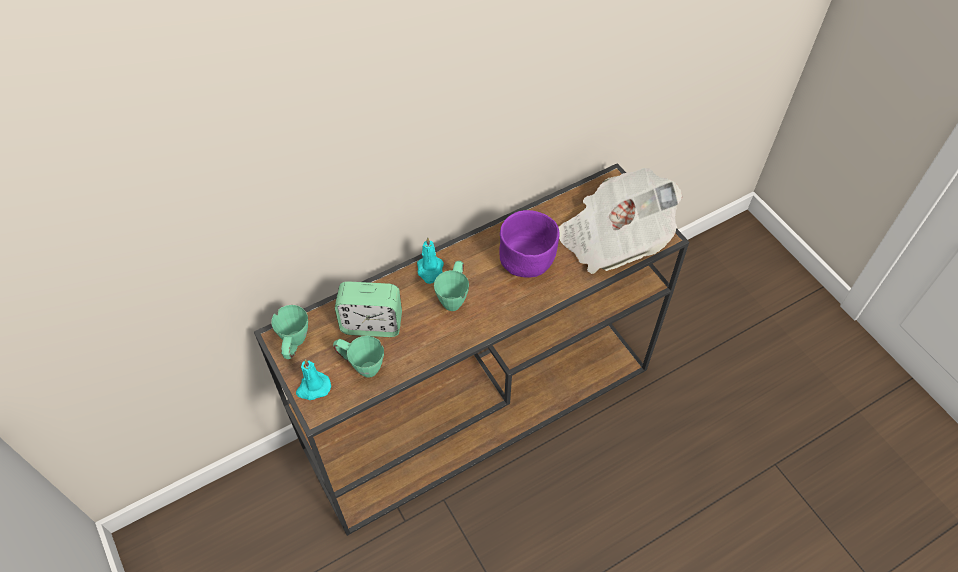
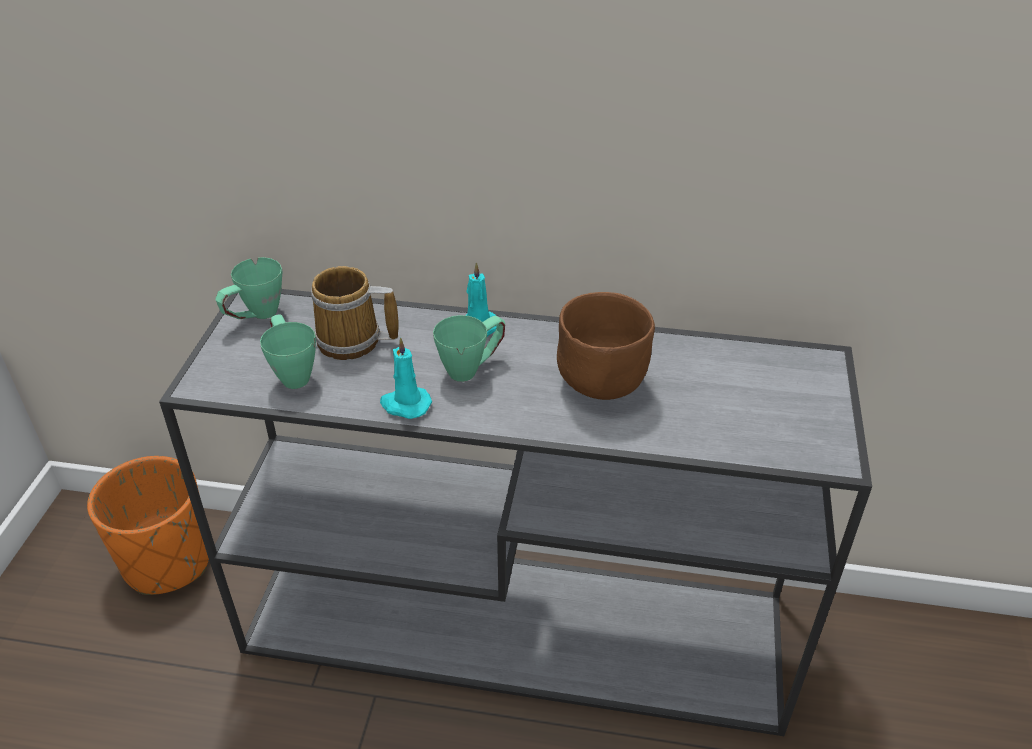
camera: 40 degrees right, 15 degrees down
(242, 521) = (167, 561): none -> orange planter
(313, 388) = (222, 362): turquoise candle -> turquoise candle (405, 404)
(372, 324) = (353, 342): alarm clock -> mug
(481, 405) = (521, 624): brown console table -> grey console table
(528, 264) = (601, 385): purple bowl -> brown bowl
(613, 239) = (752, 420): newspaper -> none

